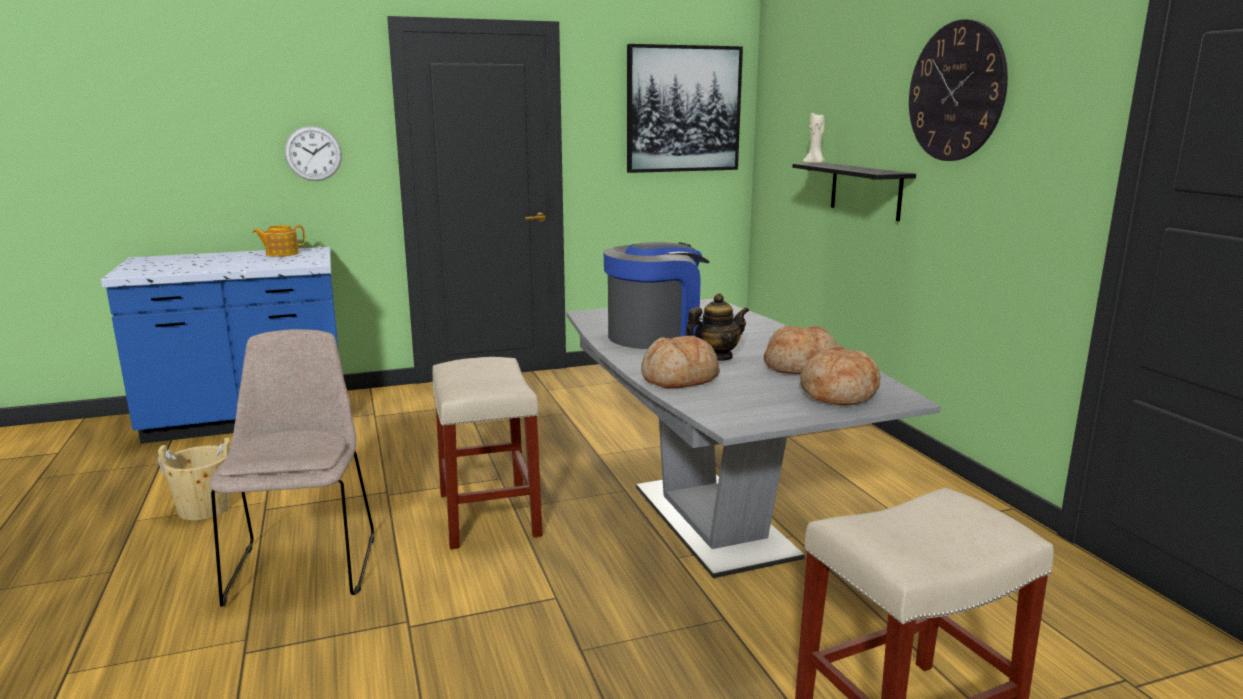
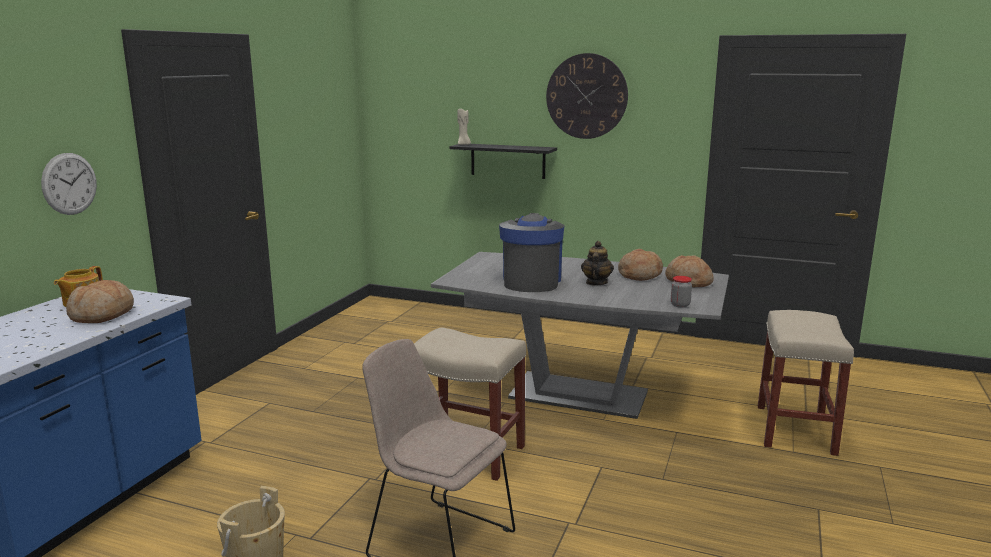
camera: 50 degrees left, 0 degrees up
(680, 379) = (620, 298): bread -> bread (102, 315)
(683, 109) = (325, 107): picture -> none
(719, 409) = (680, 305): none -> jar

